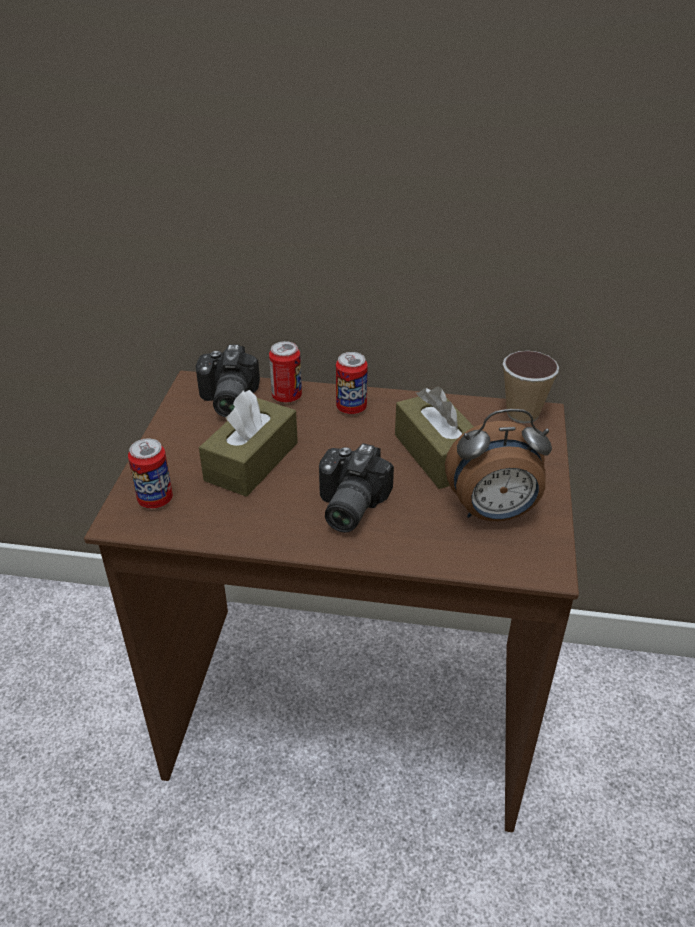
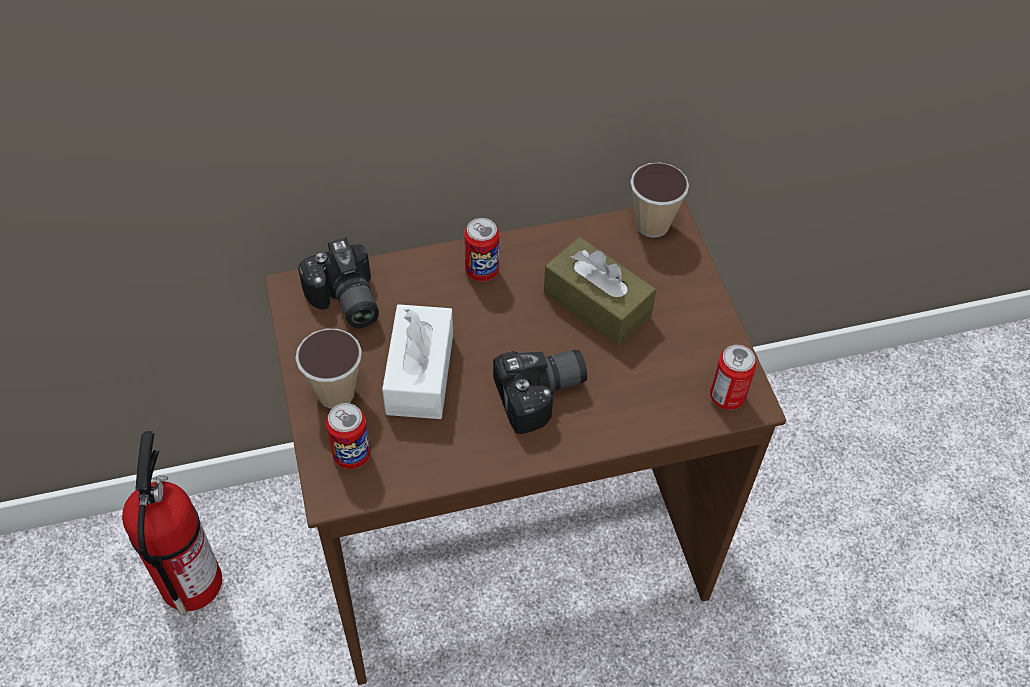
camera: 25 degrees left, 15 degrees up
(84, 648) = (190, 580): none -> fire extinguisher
(175, 455) = (336, 393): none -> cup
(251, 461) = (420, 374): brown tissue box -> white tissue box
(287, 397) = (406, 276): can -> can (727, 396)
(346, 506) = (542, 396): camera -> camera turned 105 degrees counterclockwise
(493, 513) = (679, 358): alarm clock -> none

